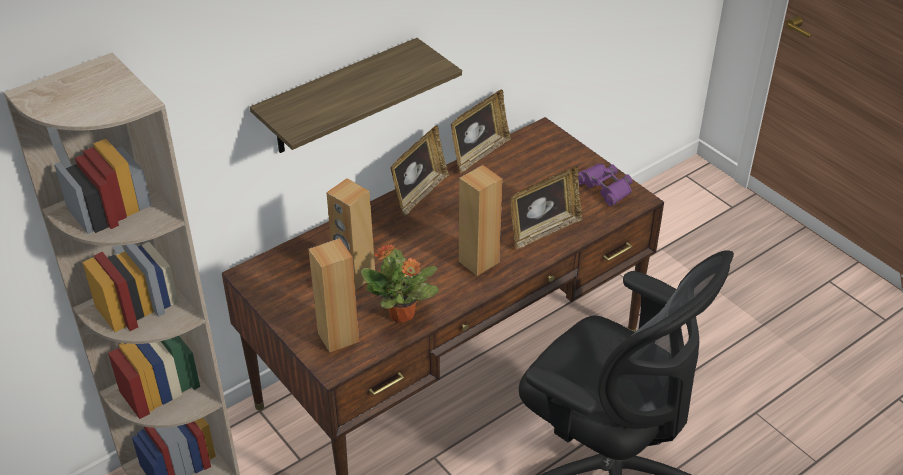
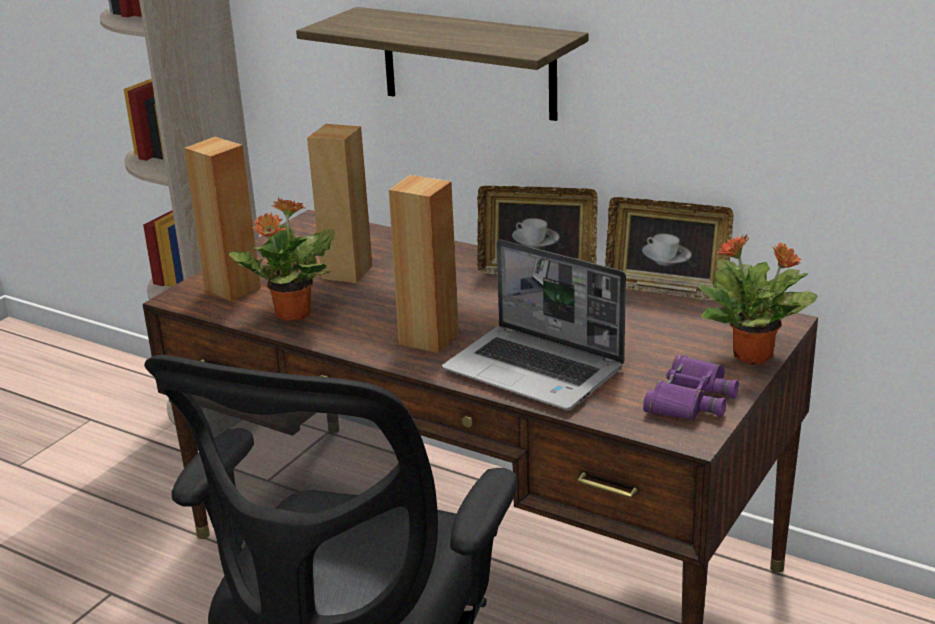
camera: 70 degrees right, 15 degrees down
(543, 230) = (536, 370): picture frame -> laptop
(574, 152) = (754, 356): none -> potted plant

